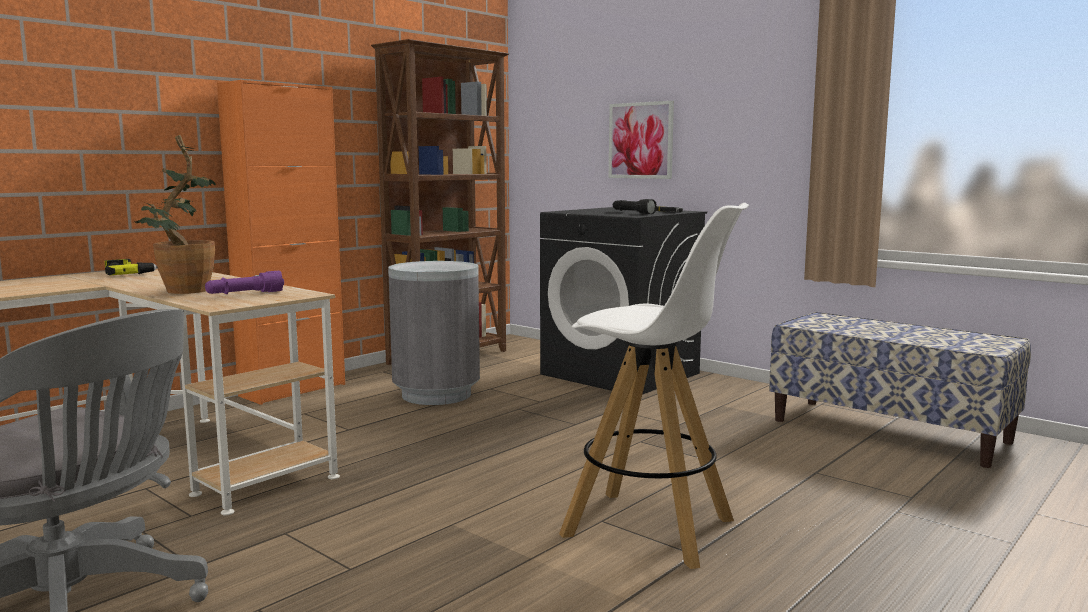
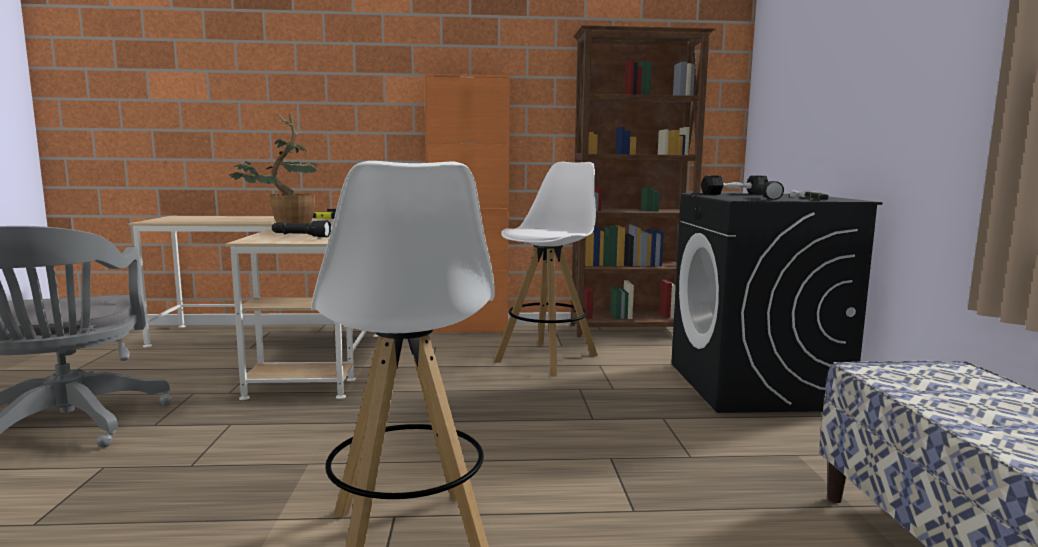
camera: 45 degrees right, 0 degrees up
(245, 294) = (301, 236): purple flashlight -> black flashlight
(437, 394) = (547, 358): grey trash can -> white stool
(585, 210) = (734, 194): none -> black dumbbell
(641, 140) = (837, 113): picture -> none

